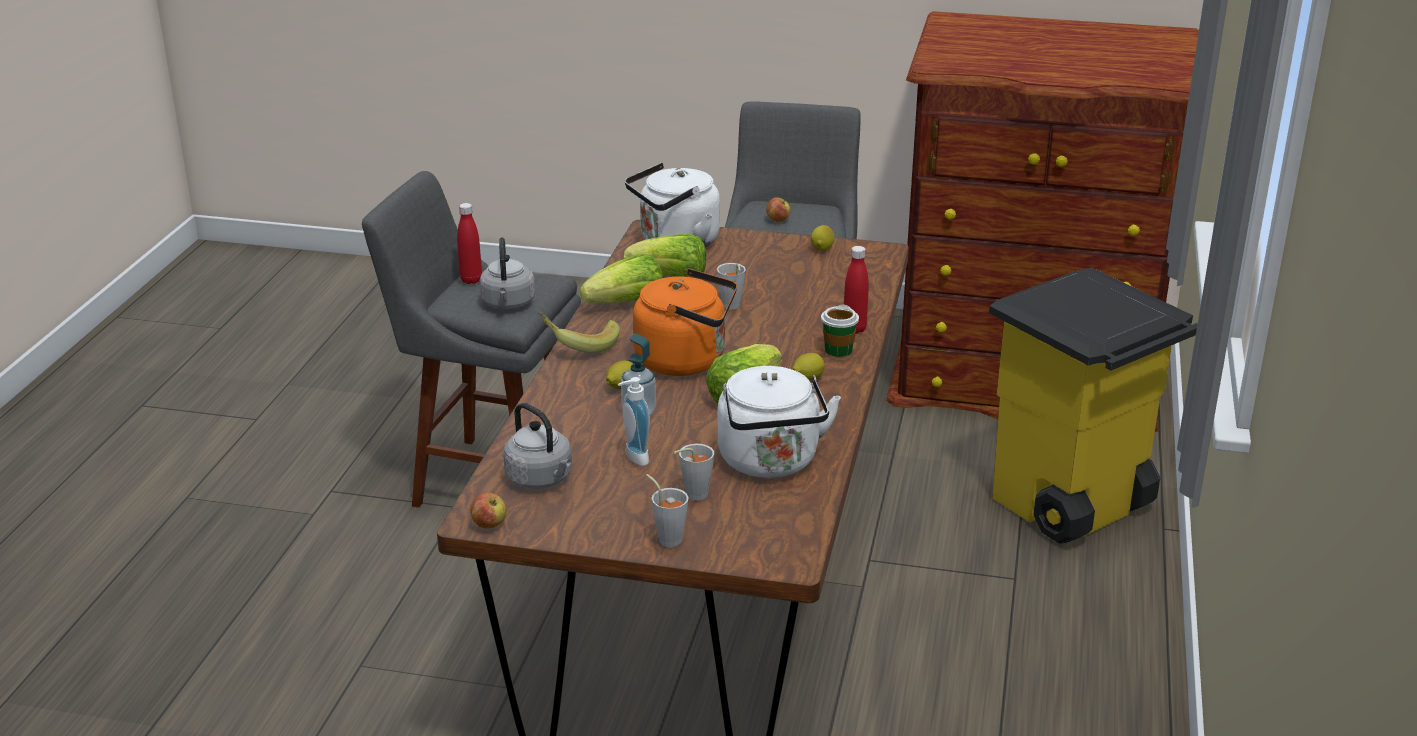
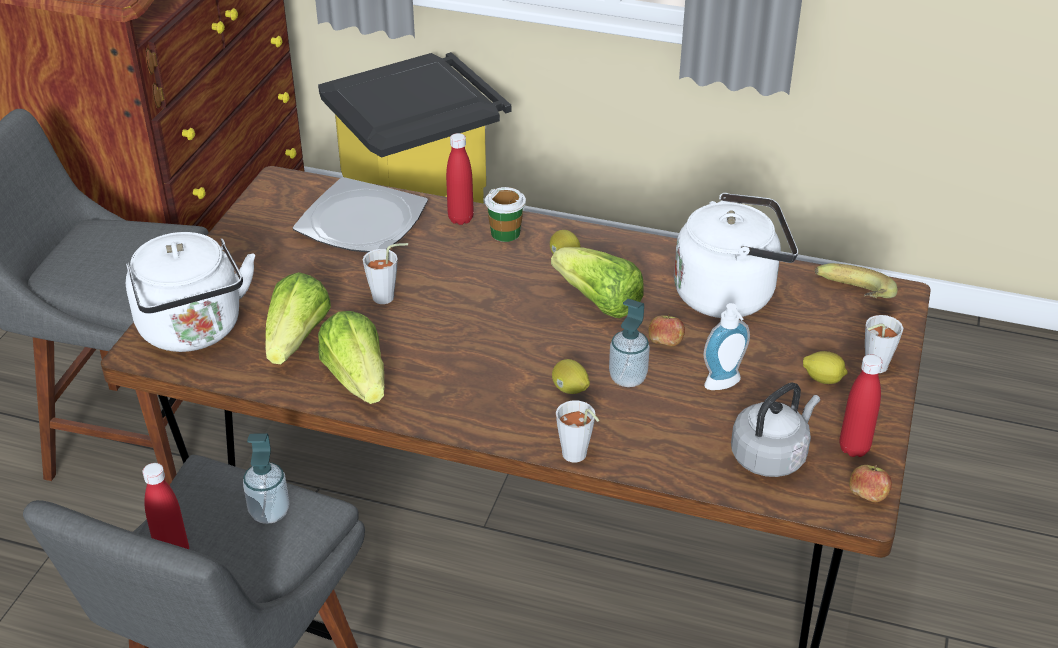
camera: 85 degrees left, 10 degrees up
(508, 304) = (269, 512): grey kettle -> soap dispenser
(551, 521) = (854, 448): none -> red bottle
(580, 344) = (458, 421): banana -> banana (850, 302)
(686, 360) = (513, 337): orange kettle -> none
(692, 496) = (795, 348): grey cup -> grey cup (577, 457)
(778, 220) = (114, 262): apple -> apple (665, 343)
(822, 248) = (256, 221): lemon -> lemon (823, 379)
(835, 287) = (360, 222): none -> plate

